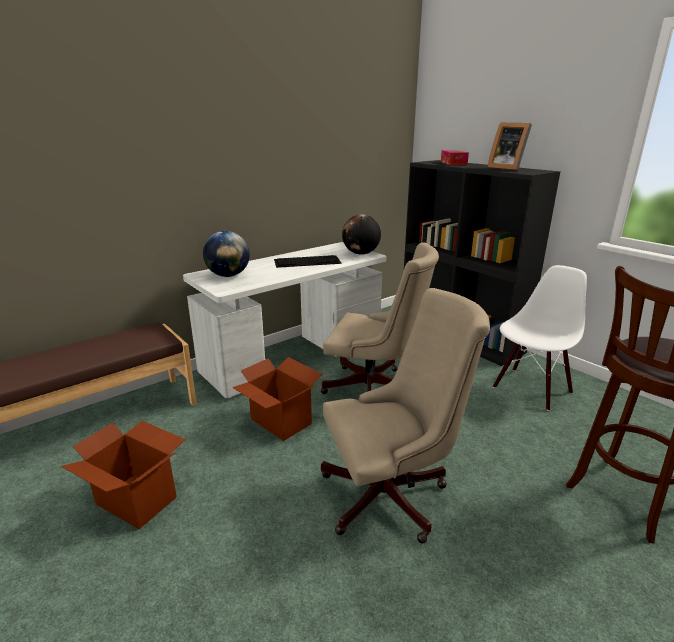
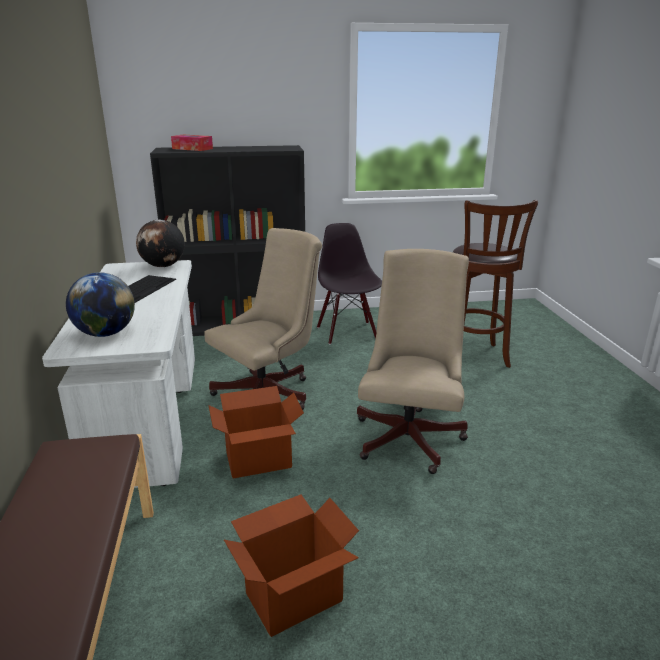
camera: 60 degrees left, 0 degrees up
(506, 168) = (257, 148): picture frame -> none
(531, 389) = (347, 333): white chair -> black chair

